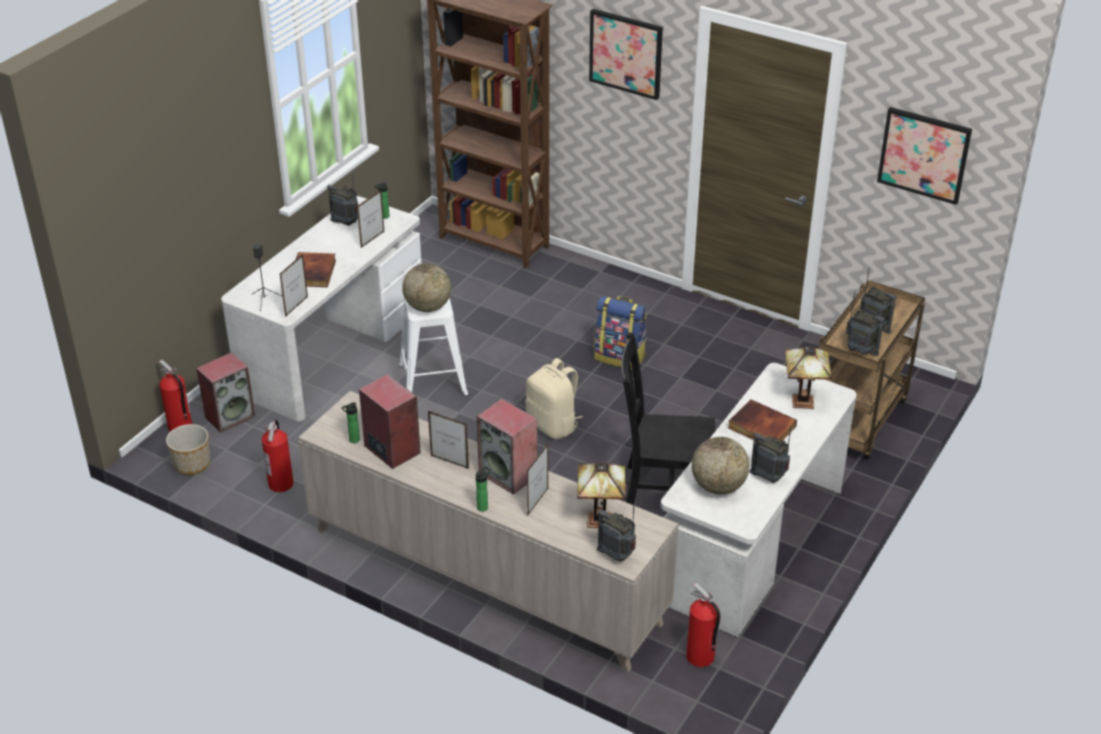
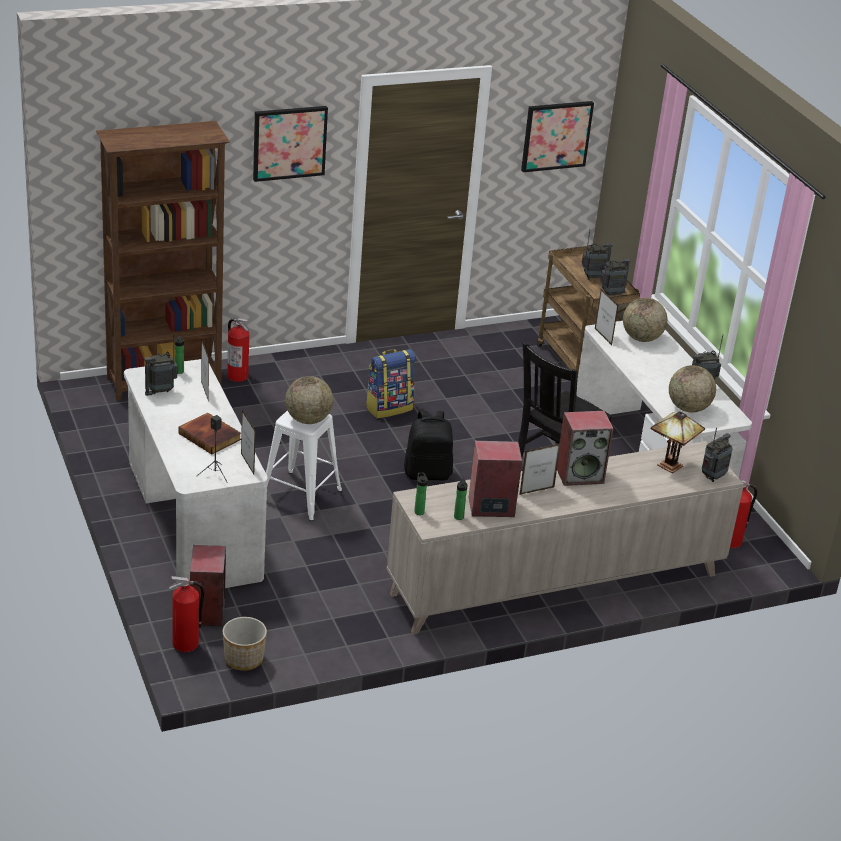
camera: 55 degrees left, 5 degrees down
(281, 483) = (331, 625): fire extinguisher -> fire extinguisher (237, 376)
(483, 507) = (603, 501): bottle -> bottle (419, 511)
(537, 502) = (623, 478): picture frame -> picture frame (603, 337)
(553, 425) = (428, 473): beige backpack -> black backpack
(616, 556) = (713, 477): radio -> radio turned 150 degrees clockwise
(760, 427) = (647, 364): book -> none
(804, 403) = (641, 338): table lamp -> globe

